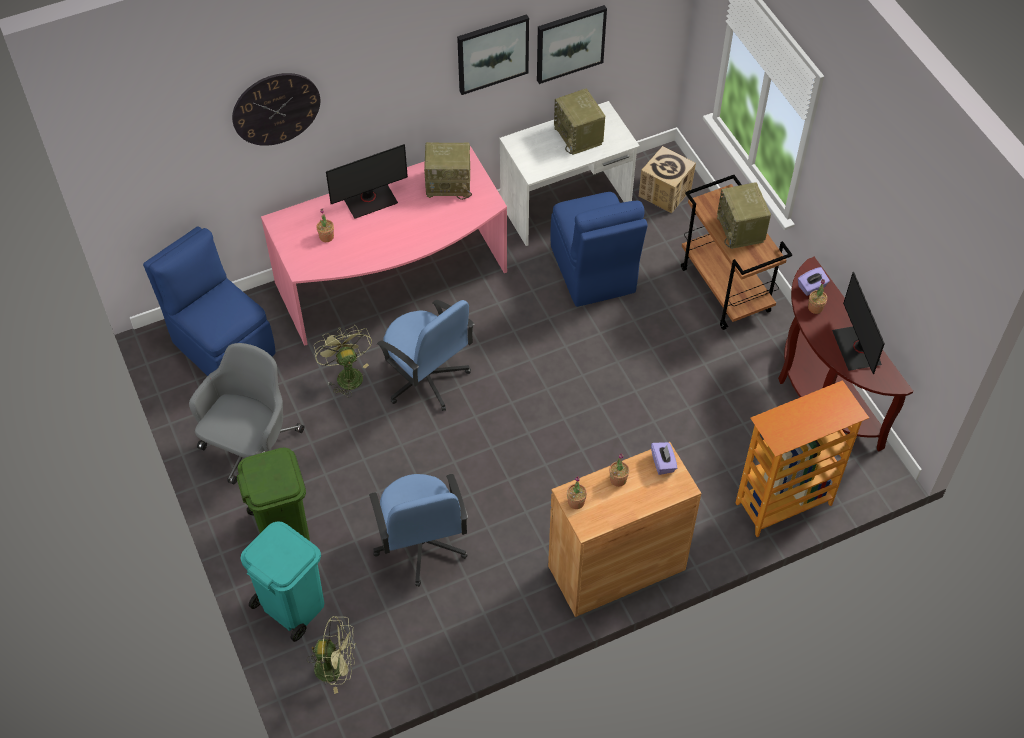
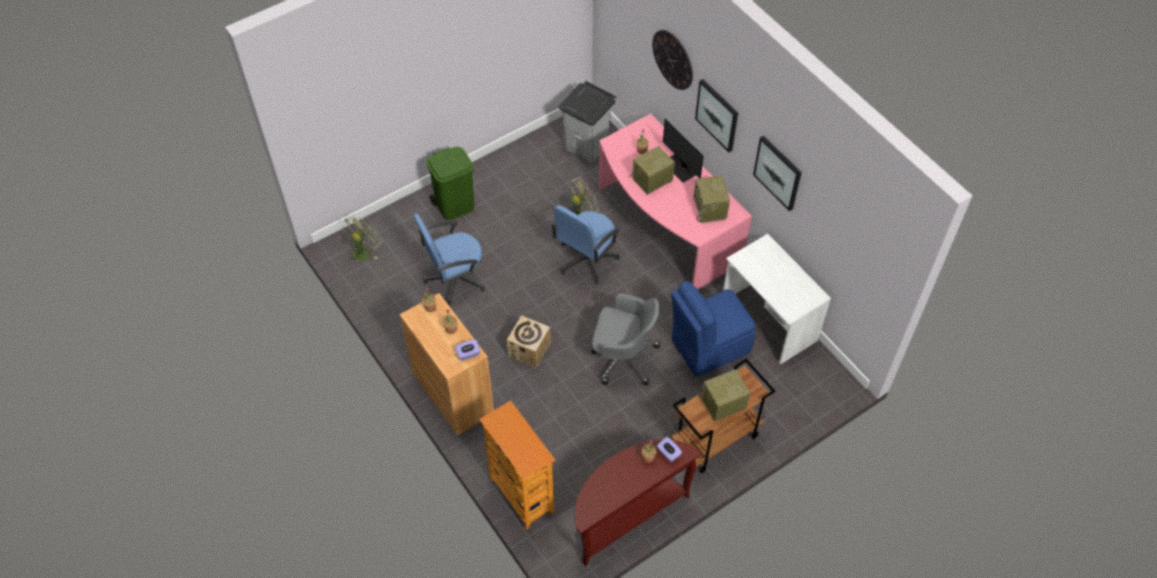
camera: 80 degrees right, 0 degrees up
(222, 346) = (588, 146): blue chair -> grey trash can
(252, 449) = (511, 178): grey office chair -> grey office chair (623, 357)
(292, 605) = (403, 221): turquoise trash can -> none
(336, 667) = (364, 251): green fan -> green fan turned 135 degrees counterclockwise
(570, 43) = (820, 226): picture -> picture (717, 115)
(579, 136) = (785, 283): radio -> radio (652, 181)
(665, 192) = (804, 386): cardboard box -> cardboard box (529, 350)
(857, 348) = (614, 489): monitor -> none

